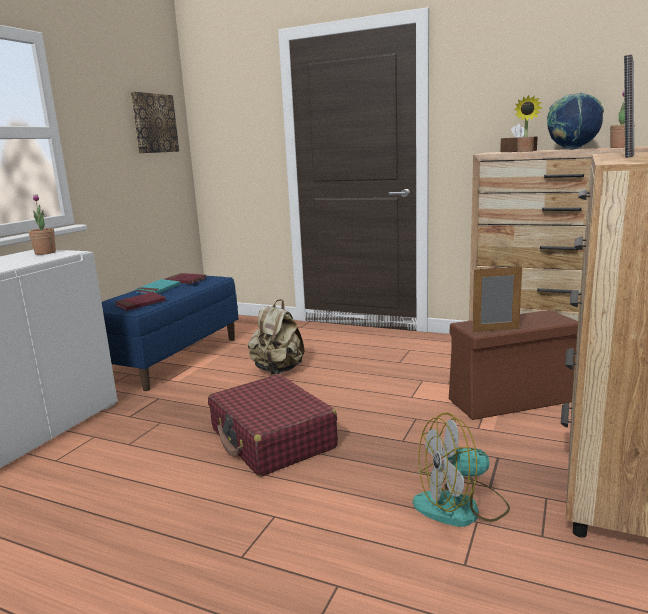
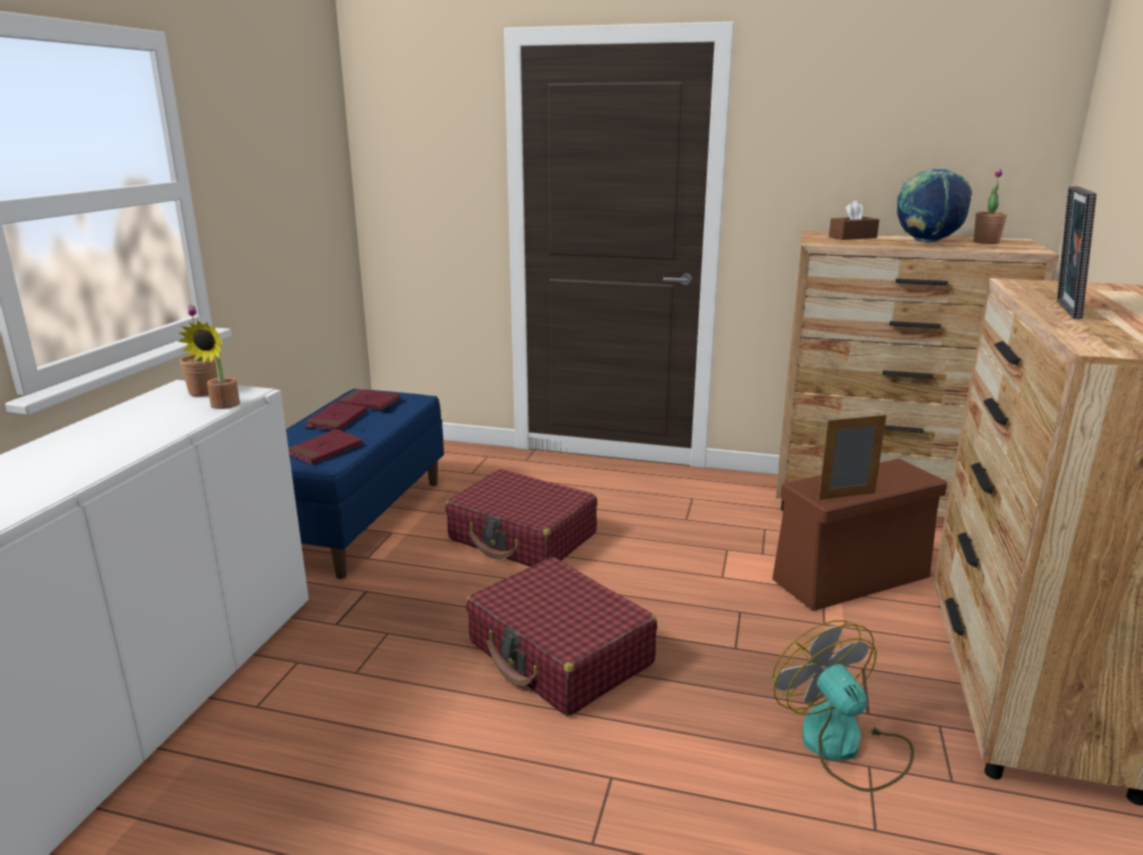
camera: 10 degrees left, 5 degrees up
(154, 123) = (309, 160): picture -> none
(158, 289) = (336, 420): turquoise book -> red book
(278, 370) = (523, 537): beige backpack -> red suitcase
(461, 507) = (843, 746): fan -> fan turned 90 degrees clockwise
(525, 151) = (867, 242): potted plant -> potted plant (222, 406)

